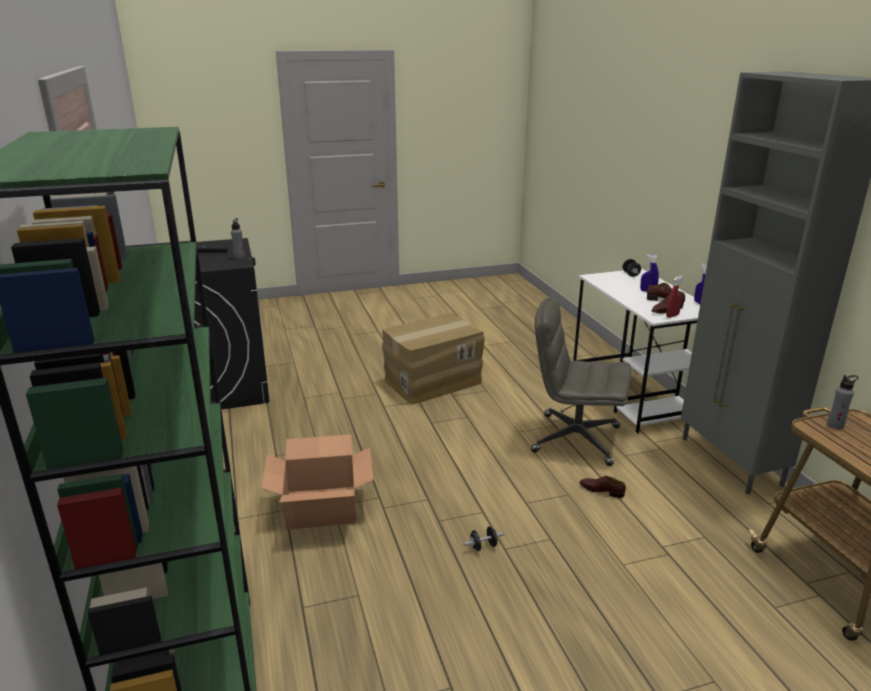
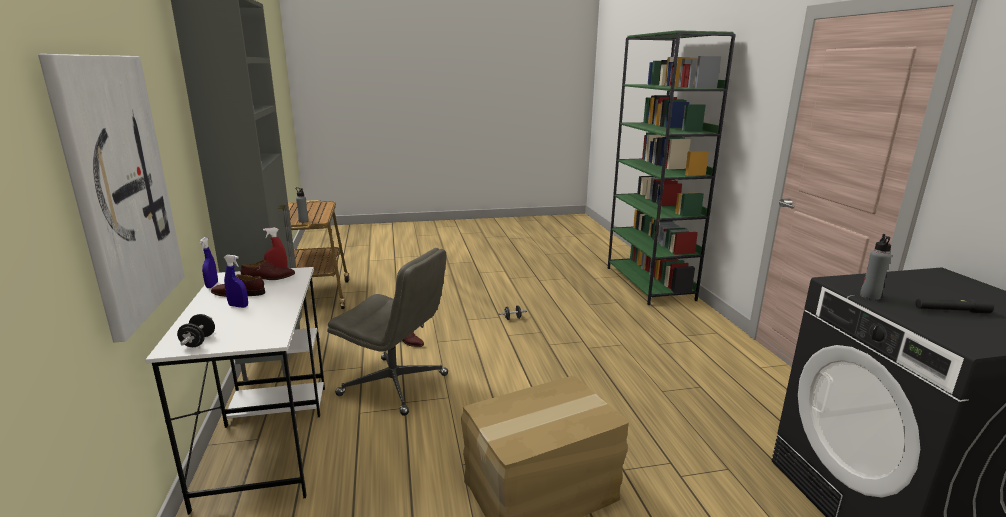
camera: 175 degrees left, 5 degrees down
(321, 506) = (632, 344): cardboard box -> none
(671, 187) = (119, 190): none -> picture

